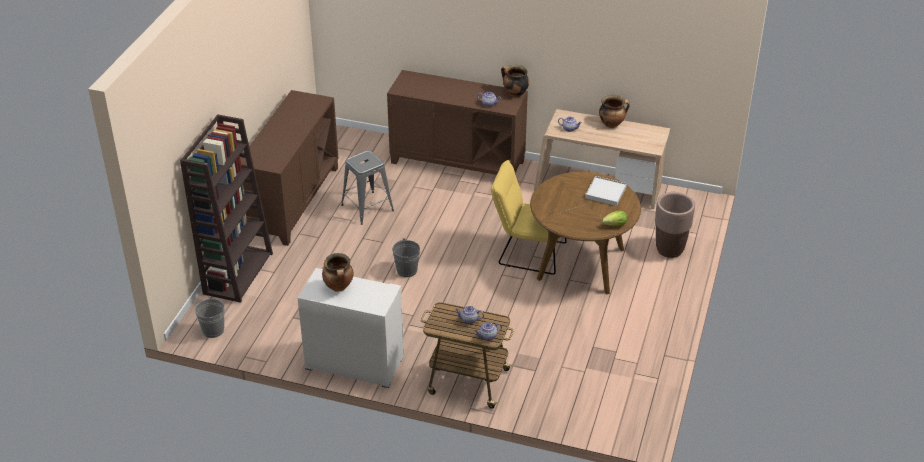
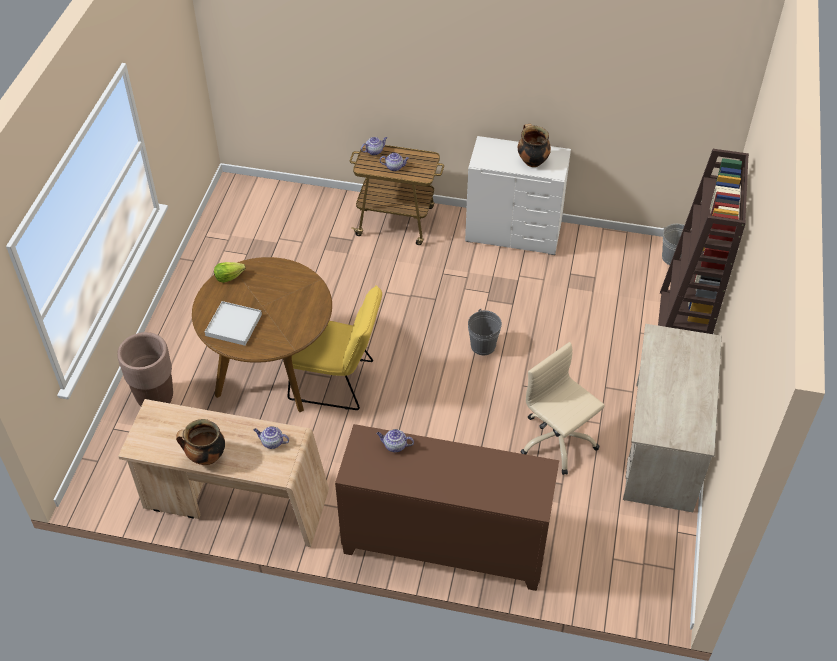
camera: 175 degrees right, 10 degrees up
(292, 201) = (662, 446): brown cabinet -> beige desk
(367, 208) = (557, 441): grey stool -> beige office chair
(514, 93) = (355, 473): cooking pot -> none

